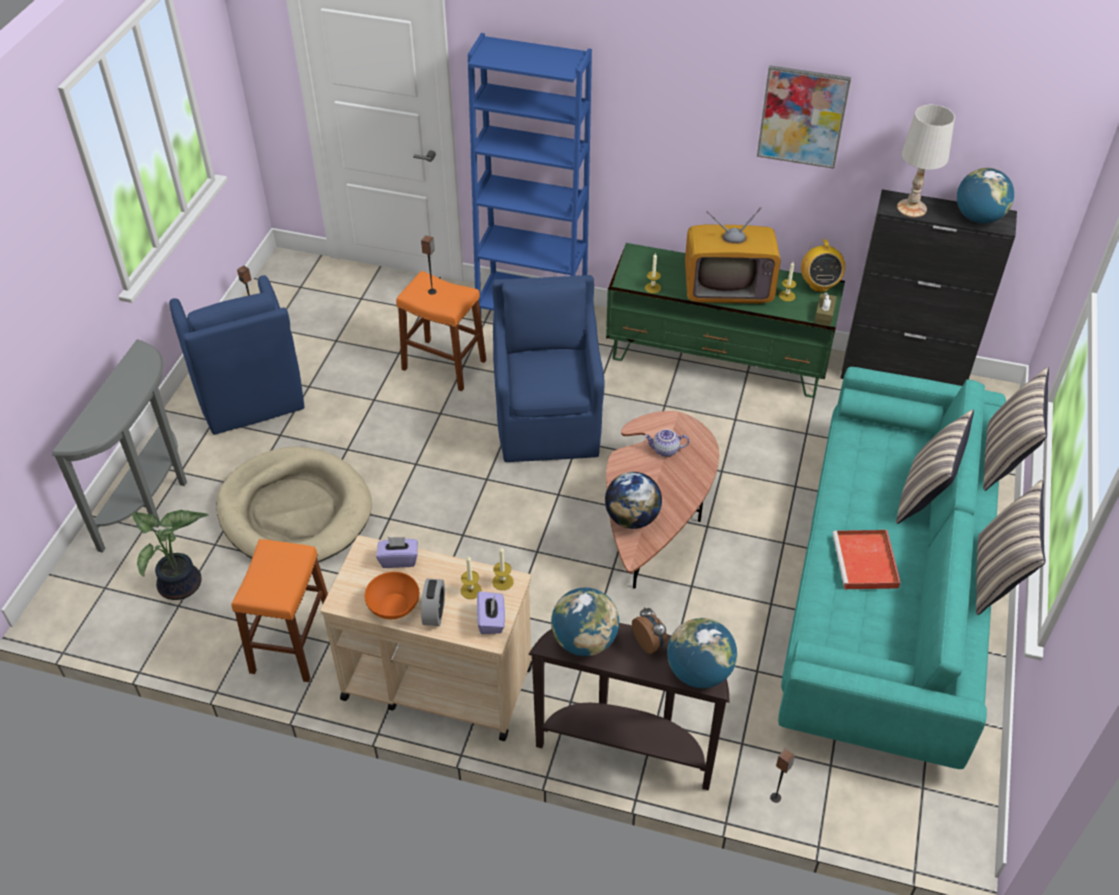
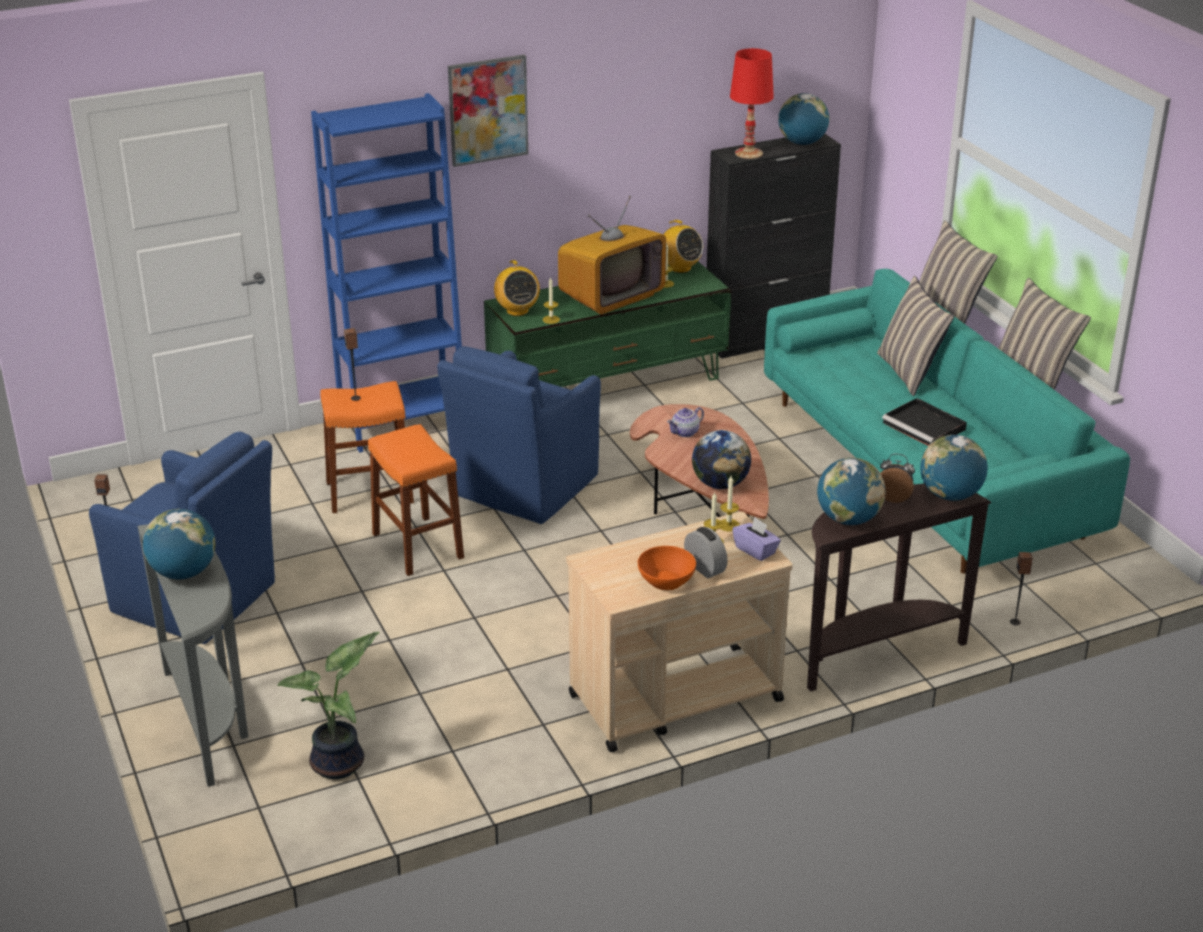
camera: 40 degrees left, 15 degrees down
(112, 397) = (183, 573): none -> globe
(292, 642) = (509, 742): orange stool -> orange stool (417, 546)
(295, 511) = (375, 657): beige dog bed -> none
(398, 559) = (625, 553): purple tissue box -> none
(548, 421) = (522, 487): blue armchair -> blue armchair turned 105 degrees counterclockwise
(638, 265) = (517, 311): none -> radio
(802, 117) = (631, 101): picture -> picture (488, 110)
(824, 314) = (709, 283): brown tissue box -> none
(866, 563) = (925, 426): red tray -> black tray
(912, 208) = (749, 153): white table lamp -> red table lamp

